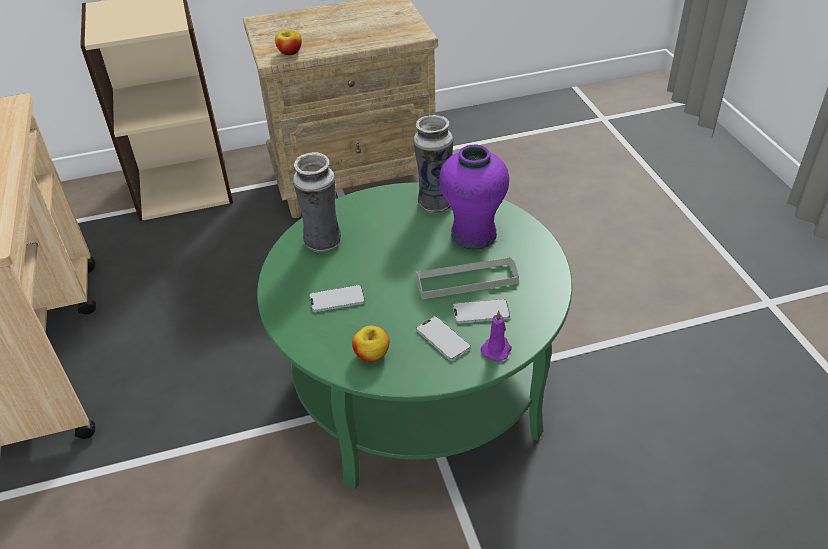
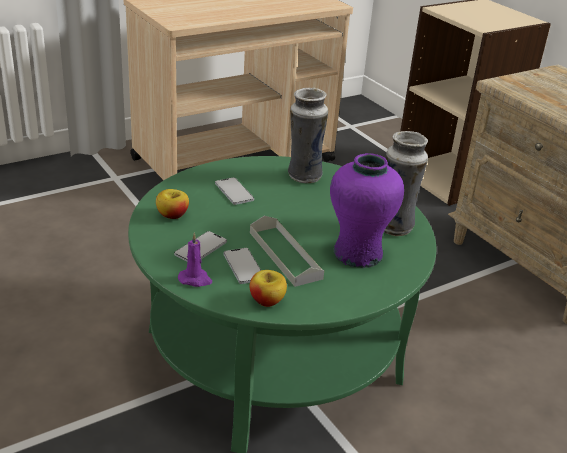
camera: 70 degrees right, 10 degrees down
(290, 52) = (517, 89): apple -> apple (267, 300)

